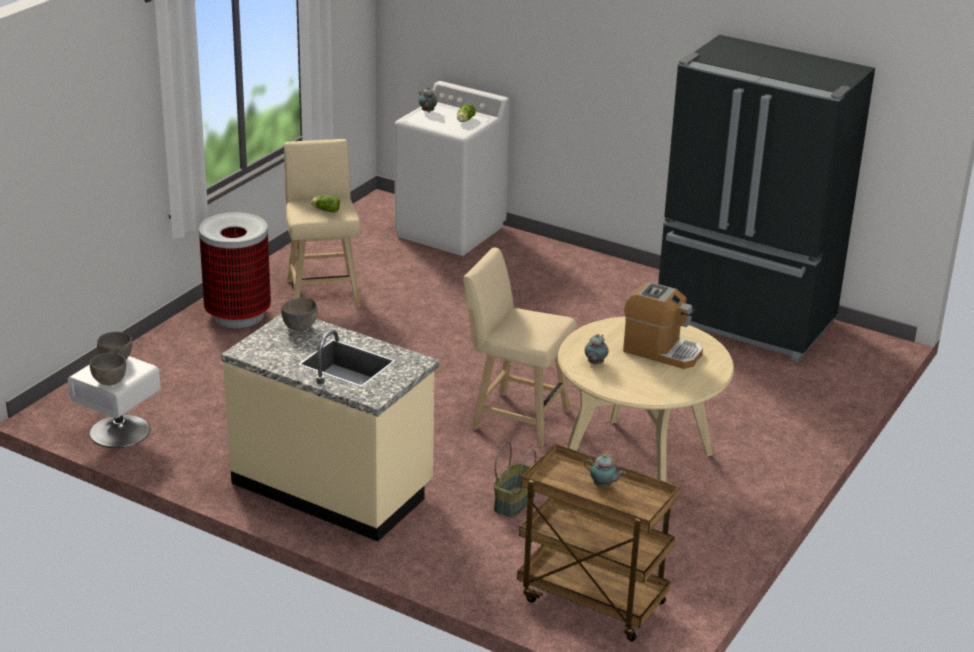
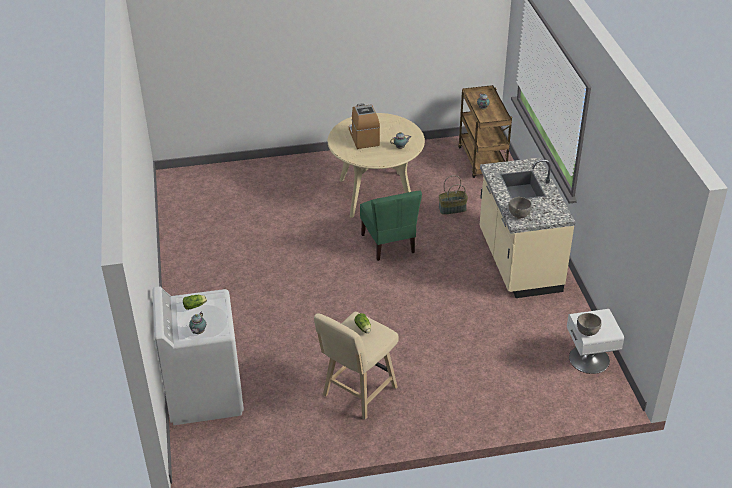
camera: 130 degrees left, 10 degrees up
(109, 381) = (604, 318): grey bowl -> none
(238, 315) = (431, 408): trash can -> none
(515, 418) = (389, 244): beige stool -> green chair
(744, 321) = (195, 223): black fridge -> none

